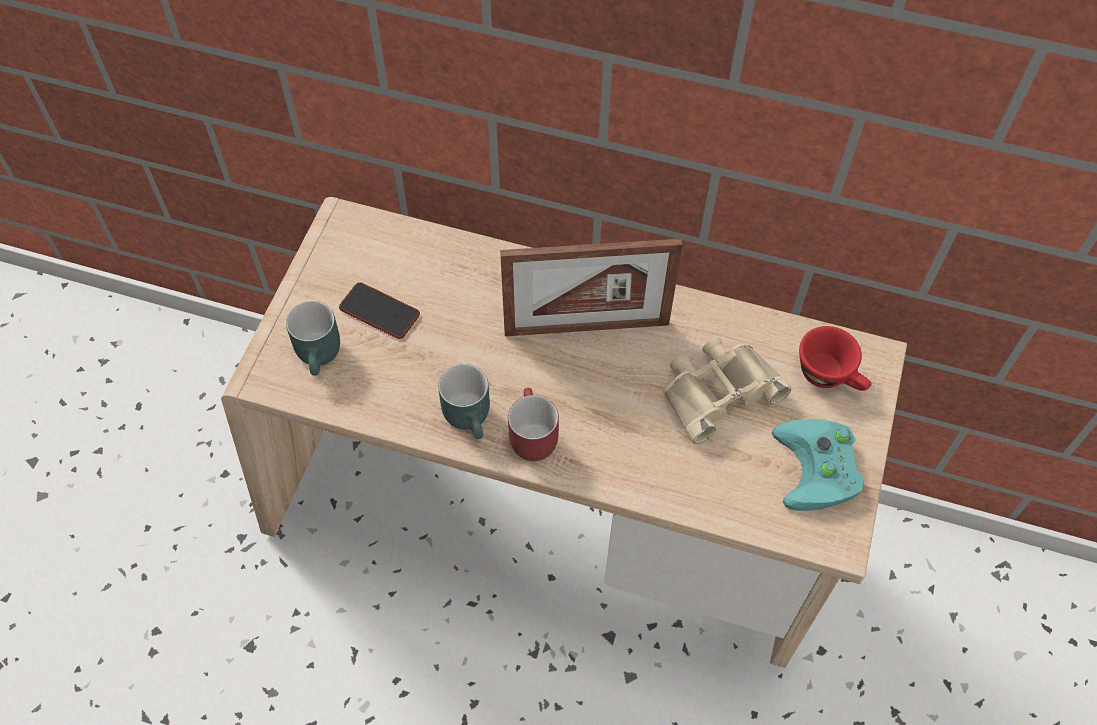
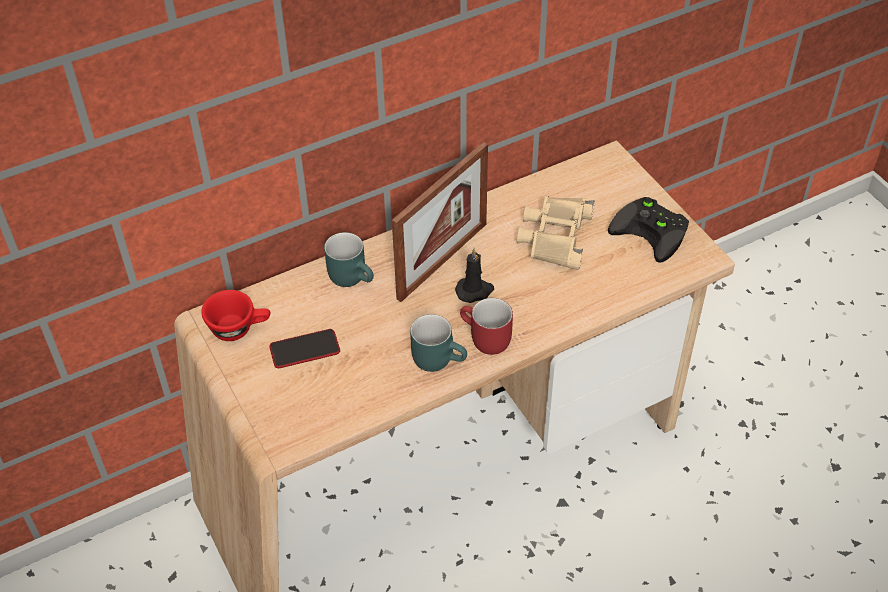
camera: 45 degrees left, 10 degrees down
(322, 355) = (300, 402): turquoise mug -> turquoise mug (353, 276)
(579, 381) = (475, 291): none -> black candle
(820, 470) = (653, 232): turquoise game controller -> black game controller
(830, 376) = (601, 184): red cup -> red cup (239, 328)

